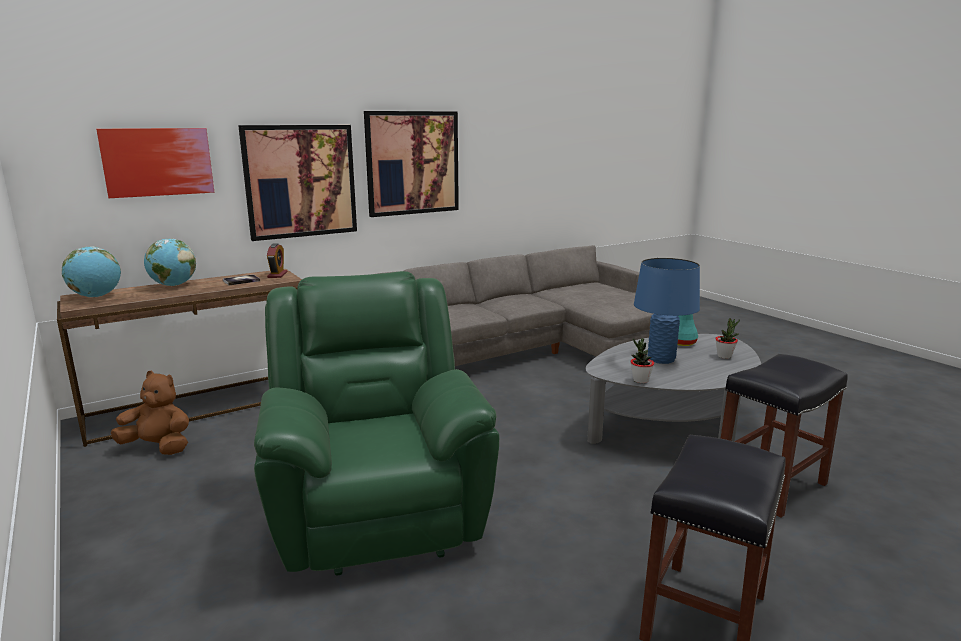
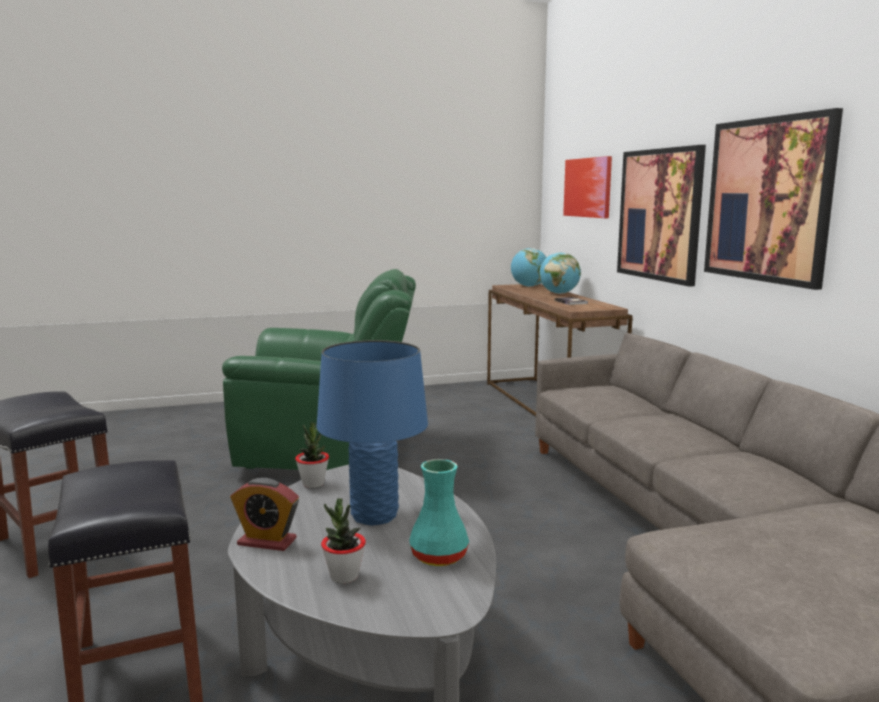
camera: 105 degrees right, 5 degrees down
(158, 447) = (475, 398): brown plush toy -> none
(277, 275) = (594, 307): alarm clock -> alarm clock (267, 542)

